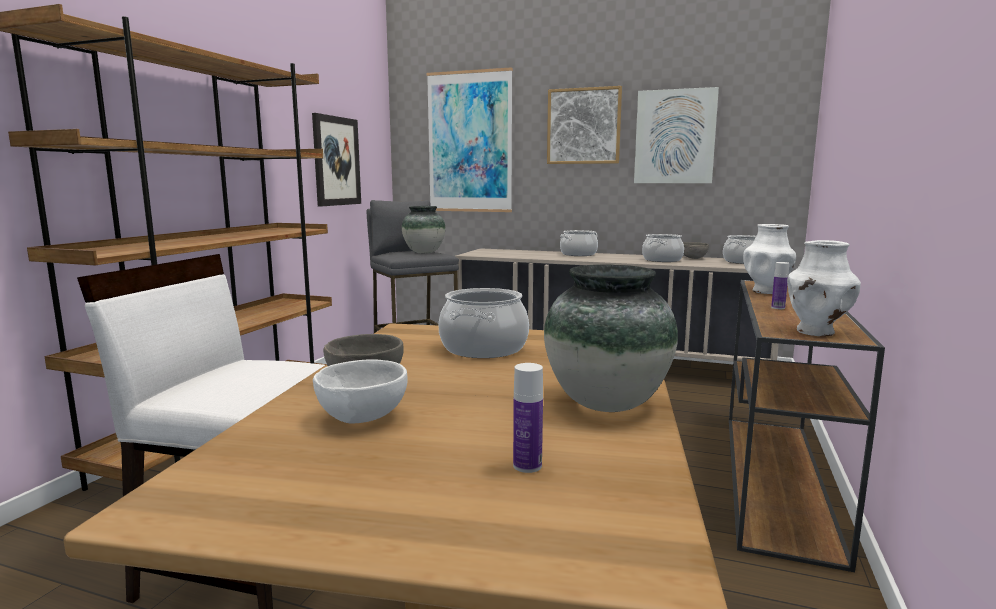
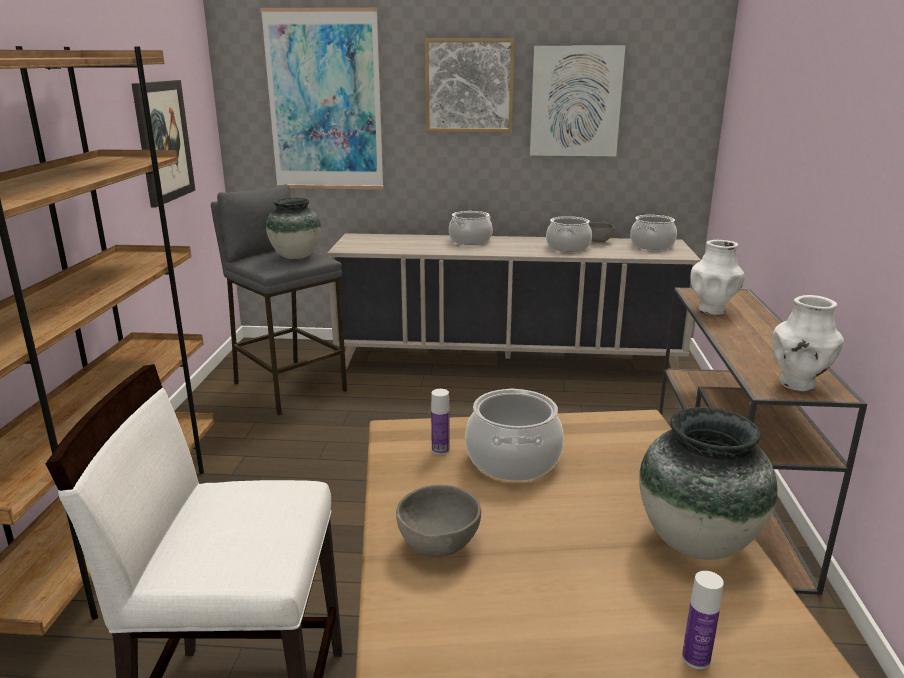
camera: 15 degrees left, 10 degrees up
(361, 417) = (485, 610): white bowl -> none
(778, 308) = (740, 341): bottle -> bottle (440, 450)

